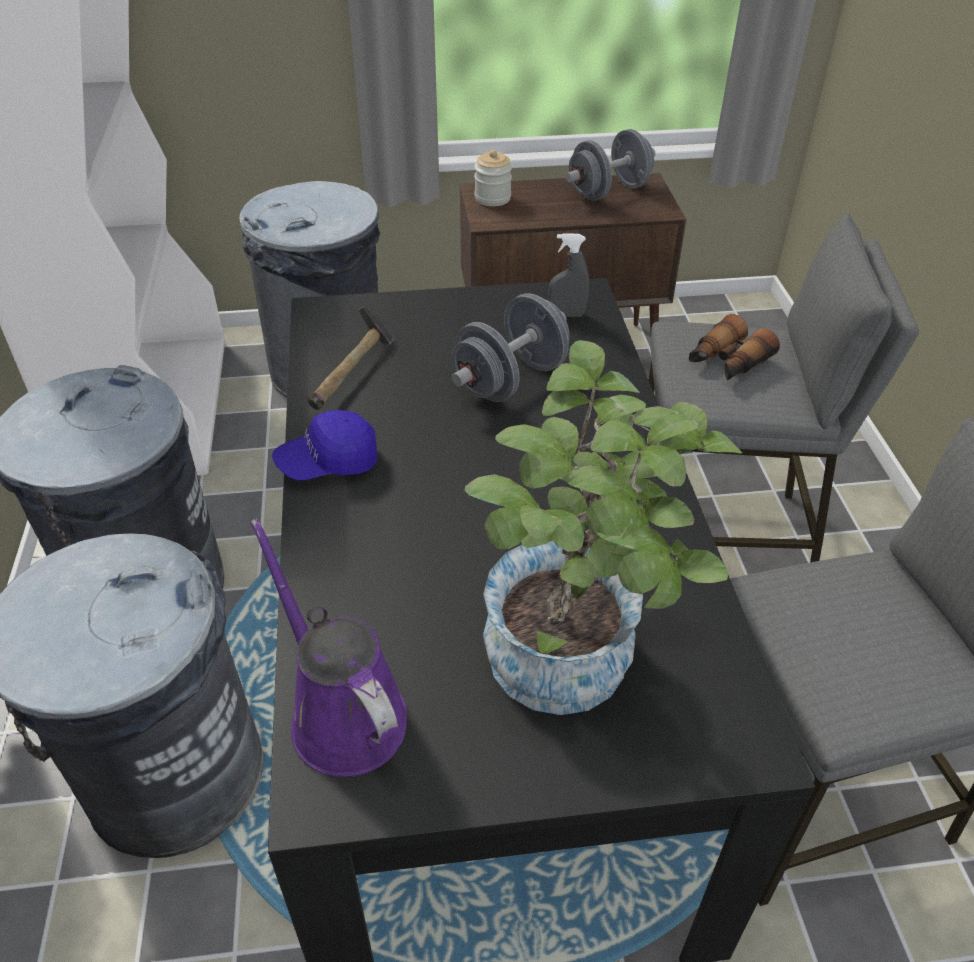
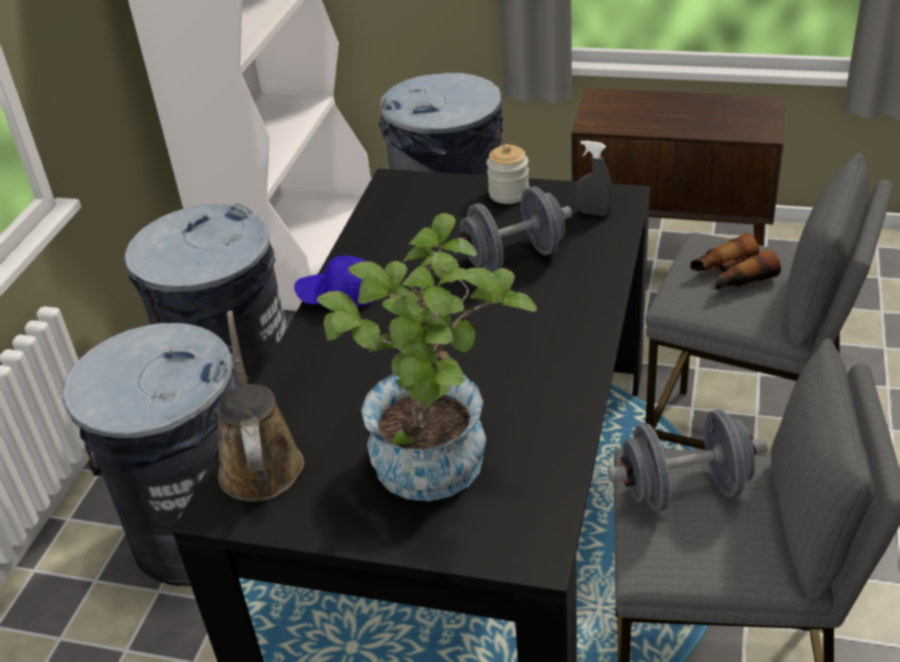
camera: 25 degrees right, 5 degrees down
(342, 713) = (259, 462): purple watering can -> brown watering can
(353, 374) = (392, 234): hammer -> none
(492, 198) = (608, 104): jar -> jar (509, 193)
(608, 191) = (722, 109): grey dumbbell -> grey dumbbell (685, 490)

